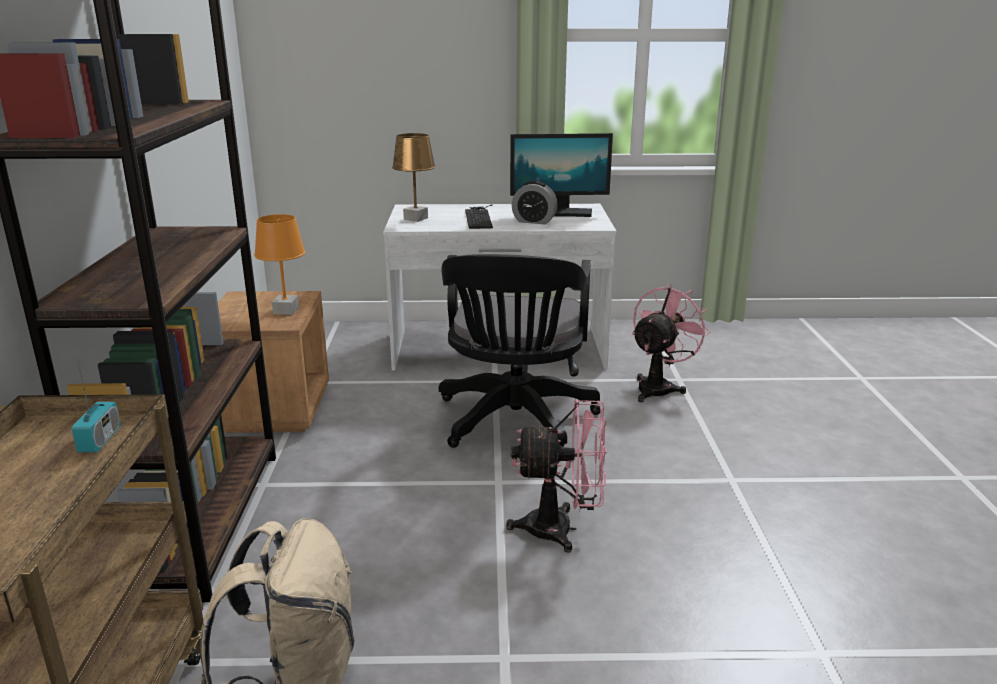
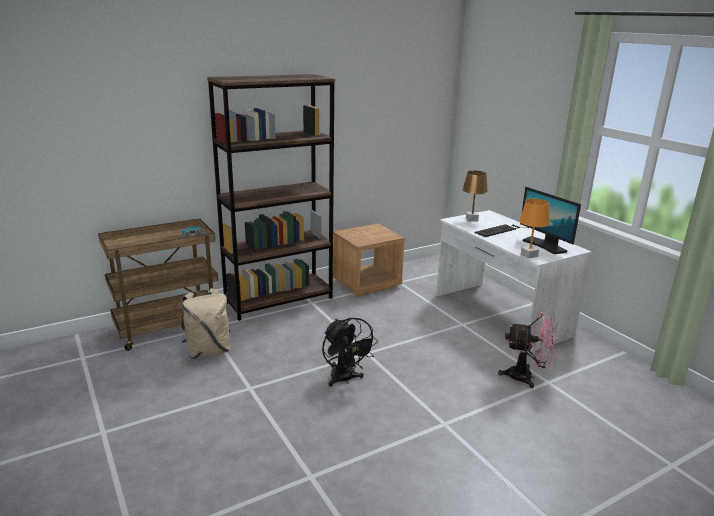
camera: 60 degrees right, 0 degrees up
(286, 310) = (373, 238): orange table lamp -> orange table lamp (529, 255)
(515, 423) = (424, 342): black office chair -> none
(534, 221) = (516, 243): alarm clock -> none
(561, 529) = (345, 380): pink fan -> black fan

